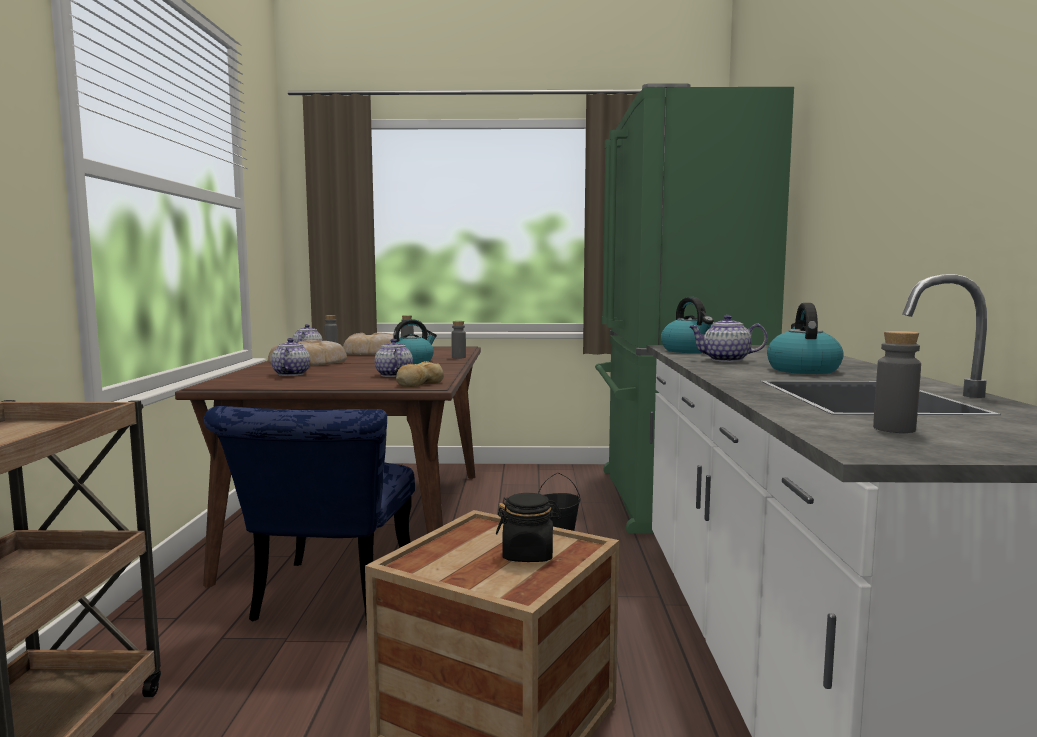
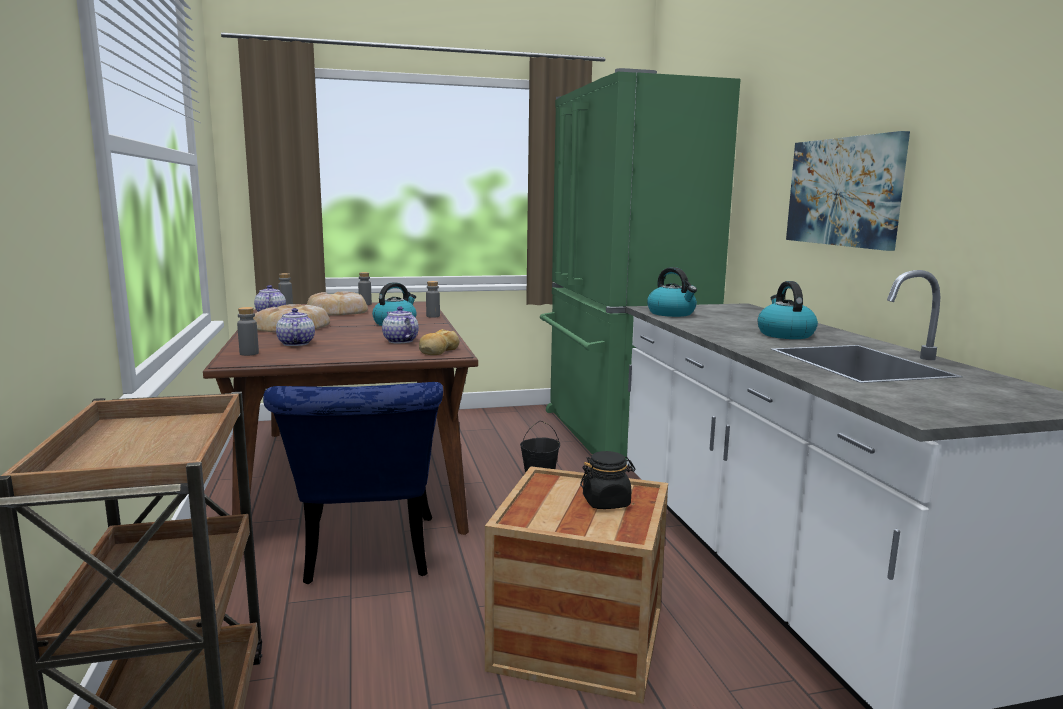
camera: 15 degrees left, 5 degrees up
(725, 360) = (713, 324): teapot -> none
(894, 196) = (844, 192): none -> picture
(894, 429) = (916, 395): grey bottle -> grey bottle (249, 353)

